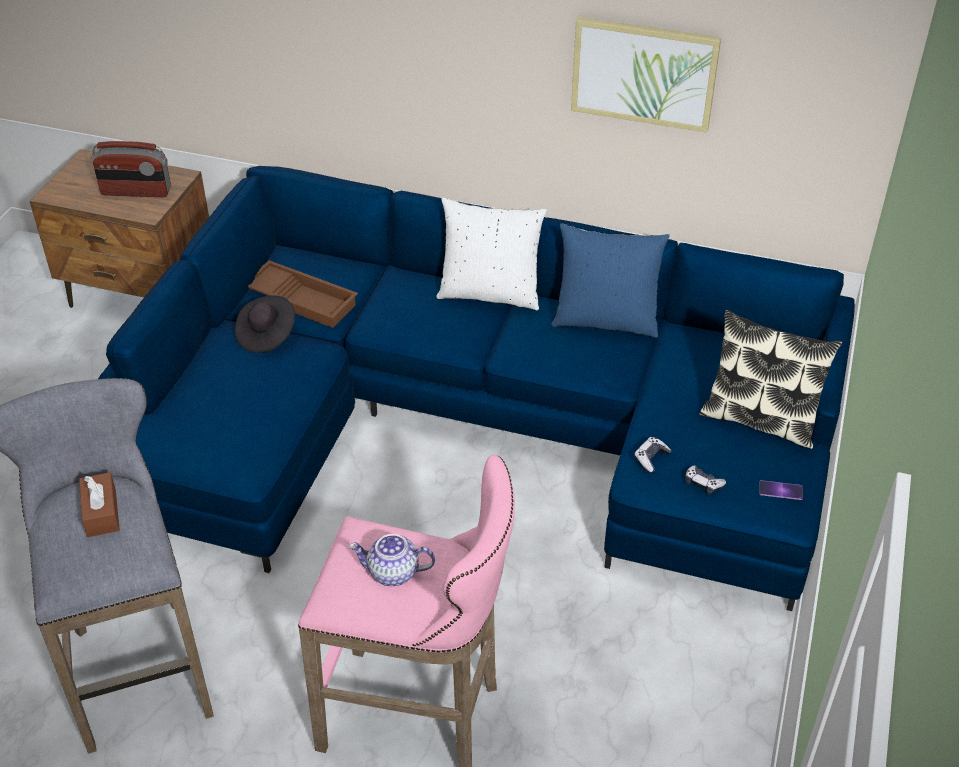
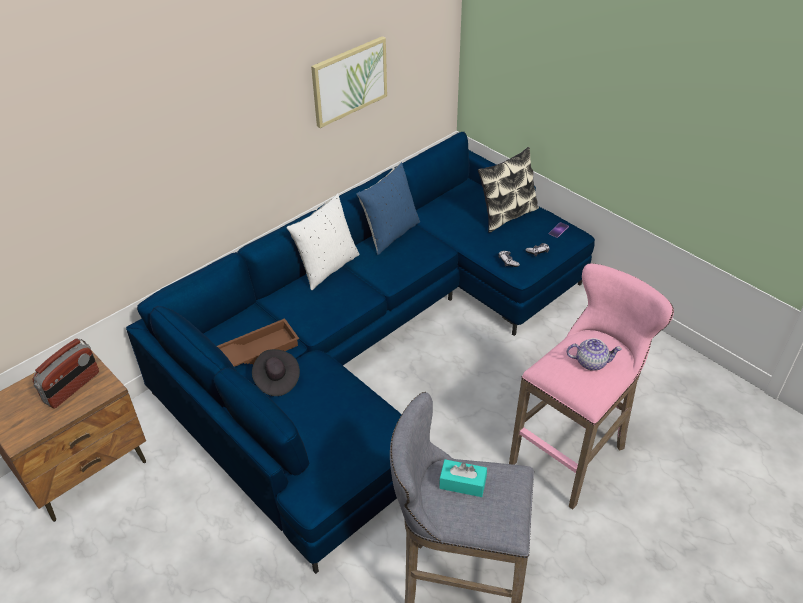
camera: 60 degrees left, 0 degrees up
(101, 513) = (462, 483): brown tissue box -> turquoise tissue box
(392, 573) = (591, 362): teapot -> teapot turned 120 degrees counterclockwise

